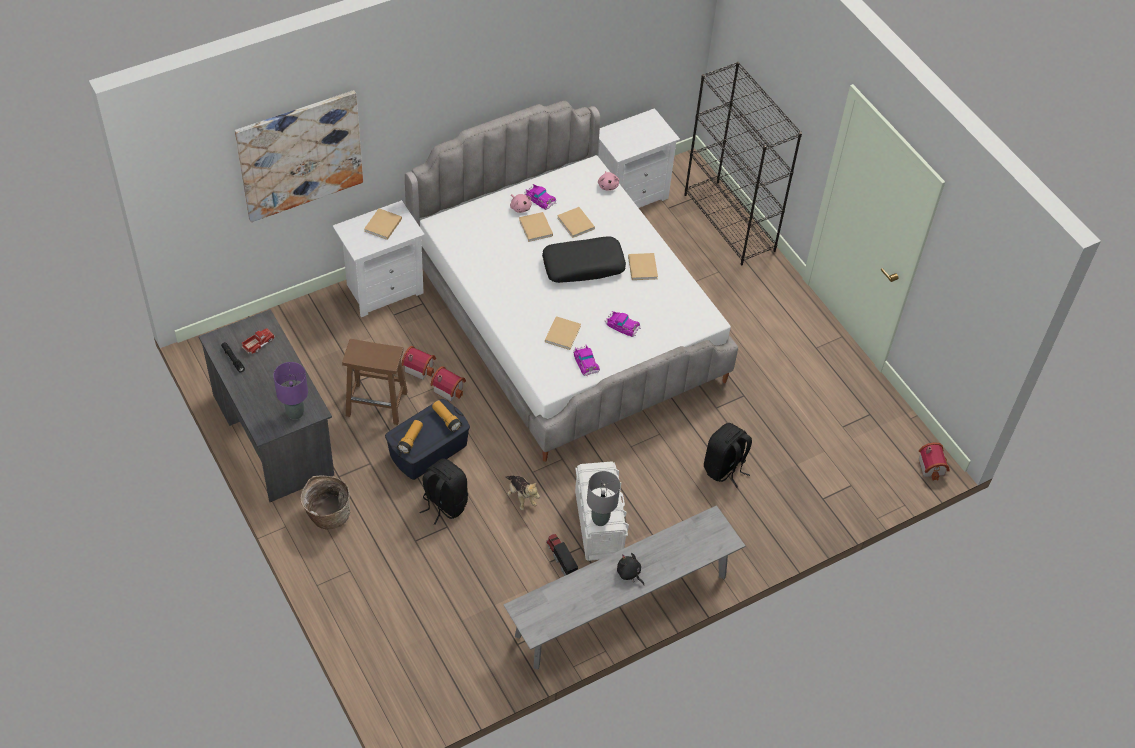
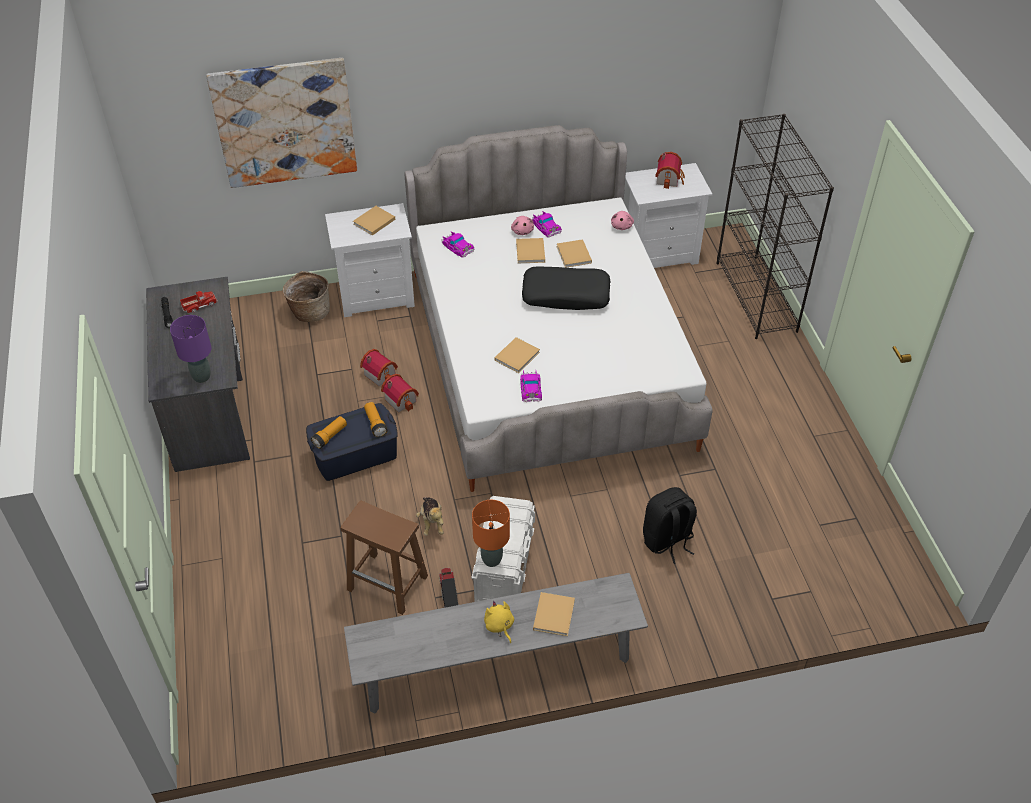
camera: 20 degrees right, 5 degrees down
(327, 515) = (225, 496): basket -> basket (309, 312)
(378, 403) = (324, 400): brown stool -> brown stool (388, 583)
(443, 504) = (347, 512): black backpack -> none
(600, 520) = (492, 560): grey table lamp -> orange table lamp
(622, 325) = (585, 360): toy car -> toy car (457, 246)
(629, 573) = (499, 626): black plush toy -> yellow plush toy
(642, 266) = (629, 307): beige book -> beige book (554, 613)
(933, 466) = (917, 591): toy house -> toy house (669, 179)

